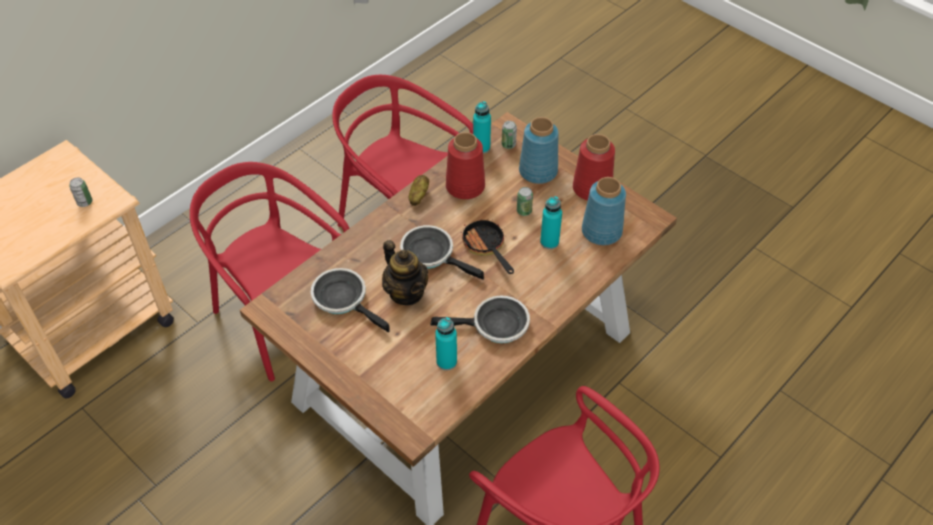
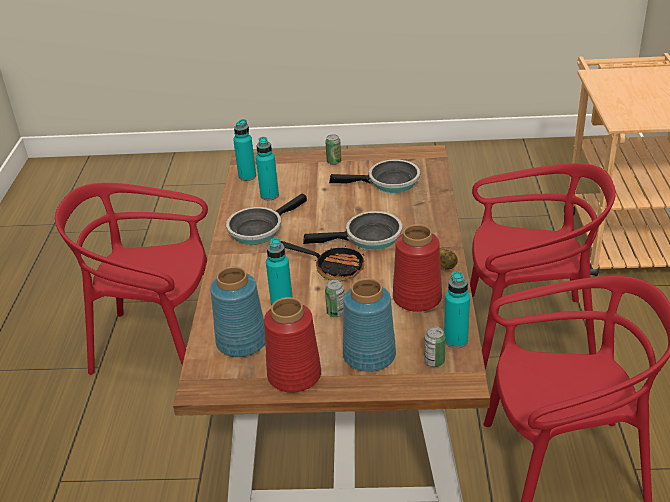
camera: 140 degrees right, 15 degrees down
(85, 202) = (634, 111): can -> can (334, 162)
(406, 293) = (351, 209): teapot -> none
(437, 406) = (247, 176): none -> turquoise bottle

